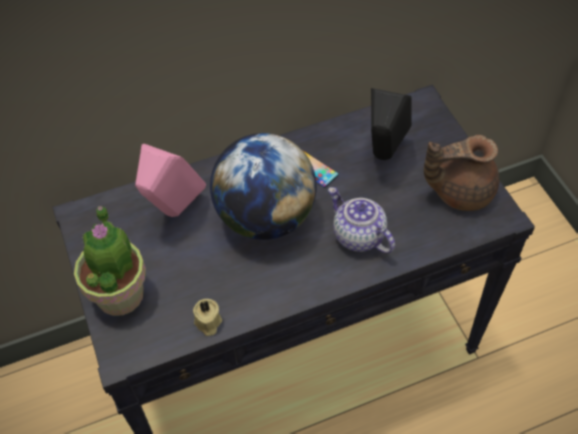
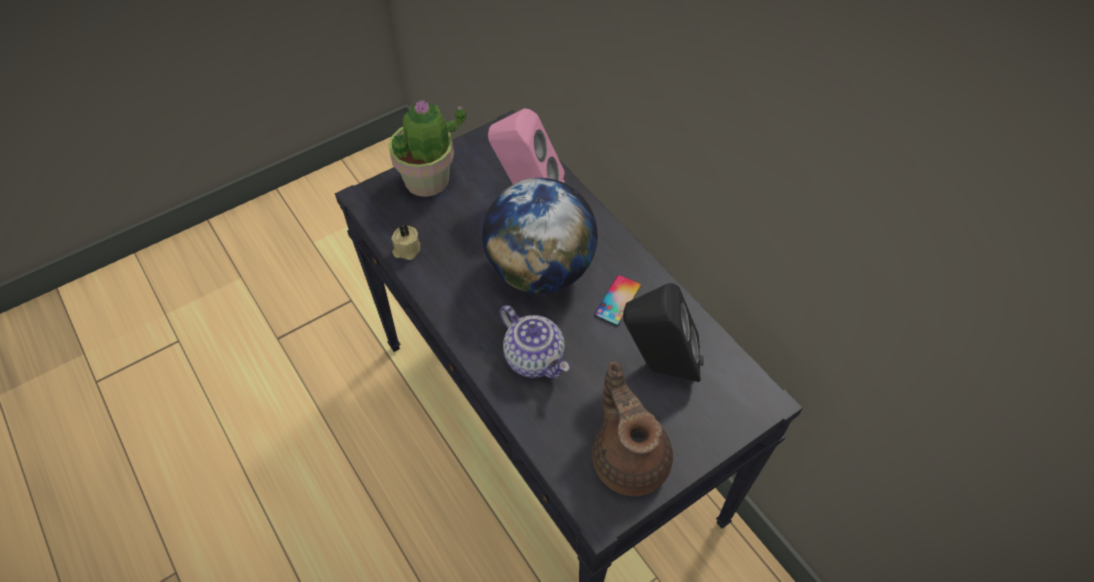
camera: 75 degrees right, 0 degrees up
(358, 236) = (535, 358): teapot -> teapot turned 105 degrees clockwise

